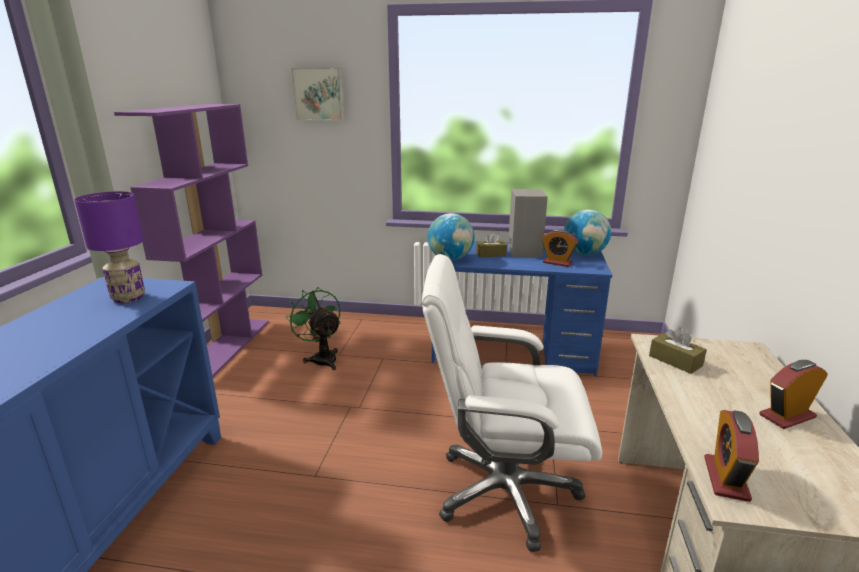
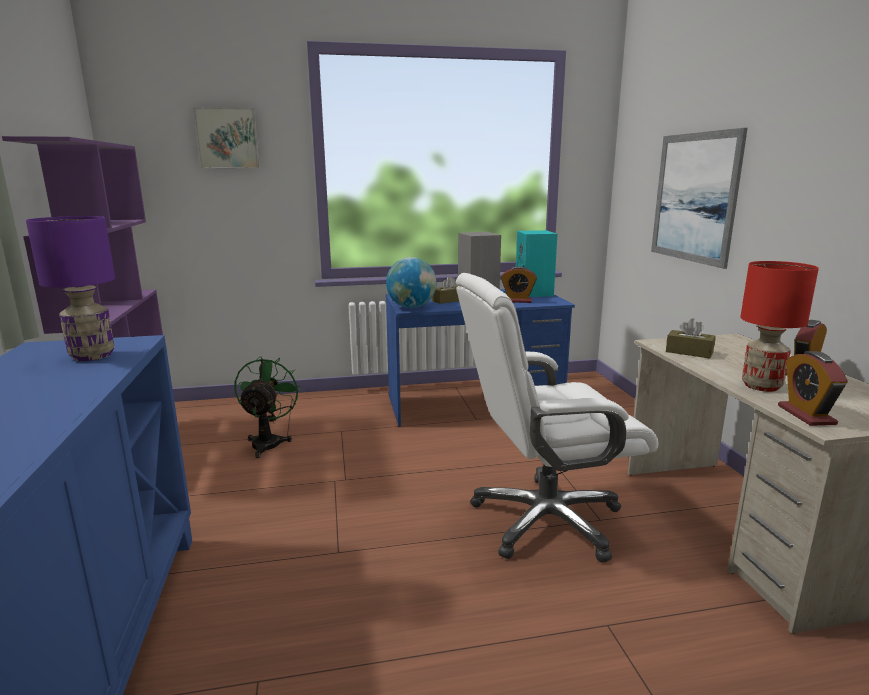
camera: 20 degrees left, 5 degrees down
(321, 358) = (268, 442): green fan -> green fan turned 60 degrees clockwise
(584, 254) = (535, 293): globe -> turquoise speaker
(713, 425) = (762, 386): none -> red table lamp
(756, 177) = (694, 197): none -> picture

